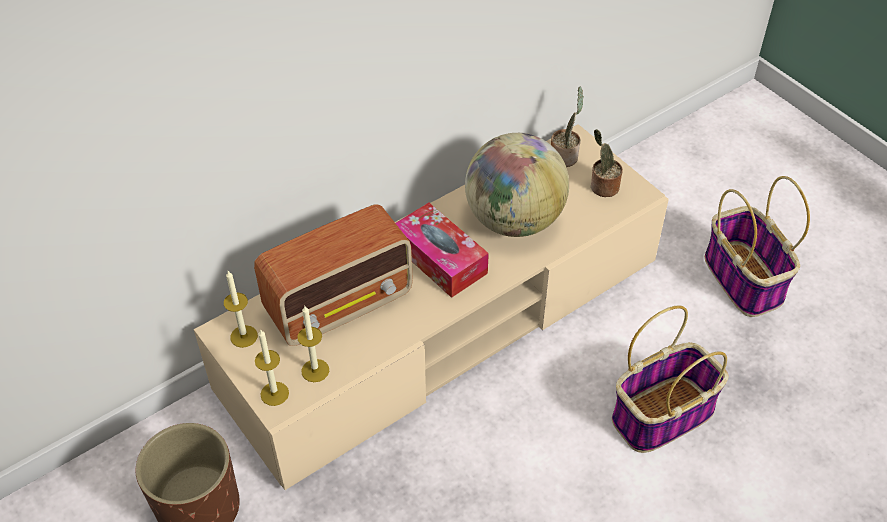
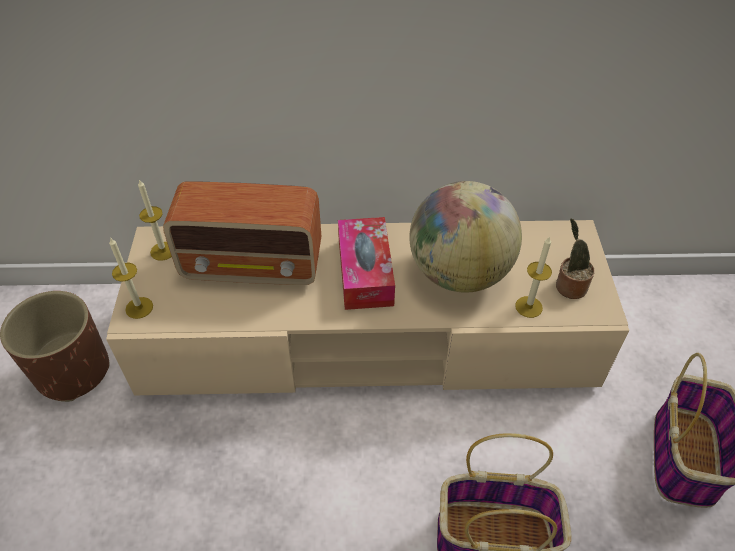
camera: 35 degrees right, 0 degrees up
(315, 370) = (184, 307): candle -> candle (528, 307)
(565, 156) = (555, 241): potted plant -> none

